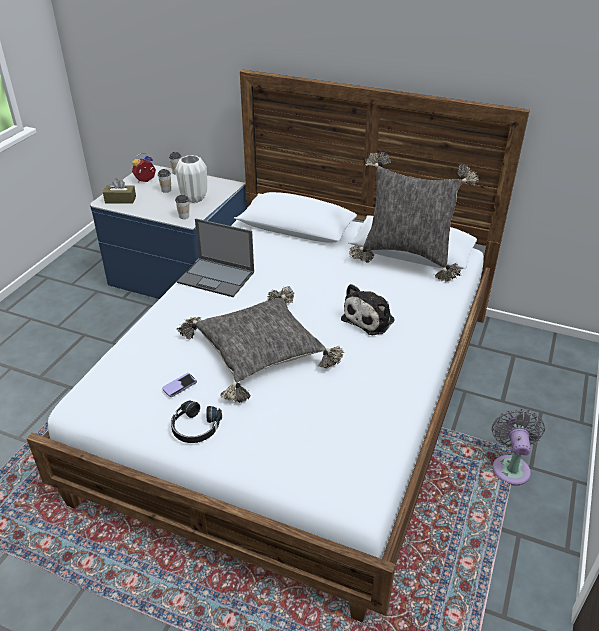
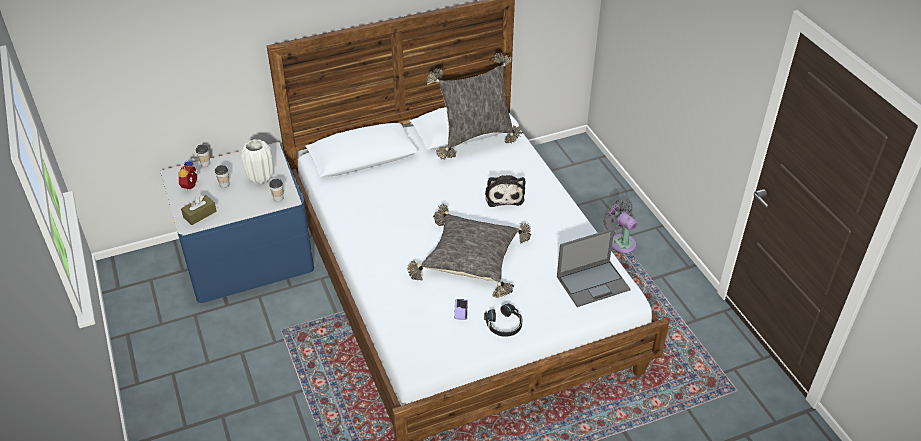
camera: 45 degrees left, 5 degrees up
(217, 277) = (370, 229): laptop -> laptop (593, 283)

